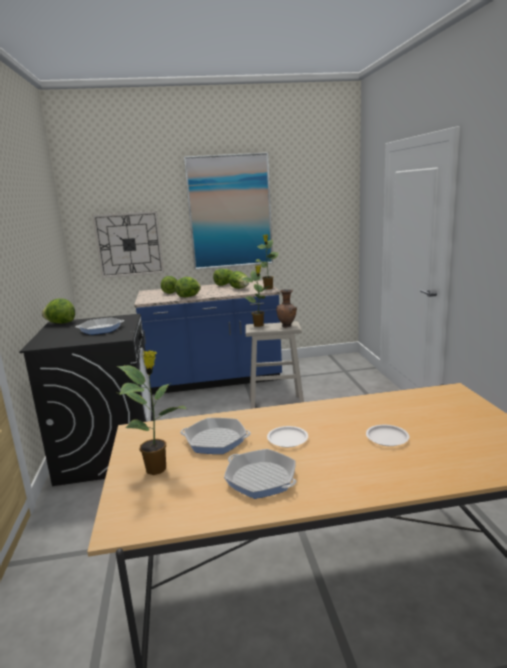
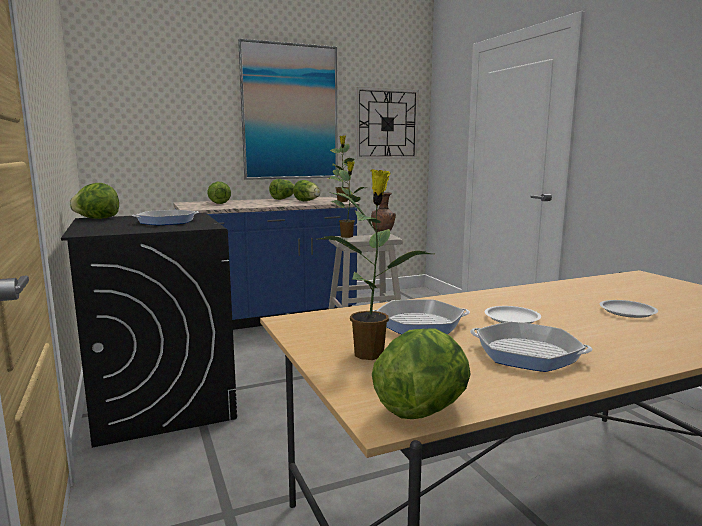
camera: 15 degrees left, 5 degrees down
(129, 244) = (162, 142): wall clock -> wall clock (386, 124)
(189, 296) = (249, 206): lettuce -> lettuce (423, 409)

